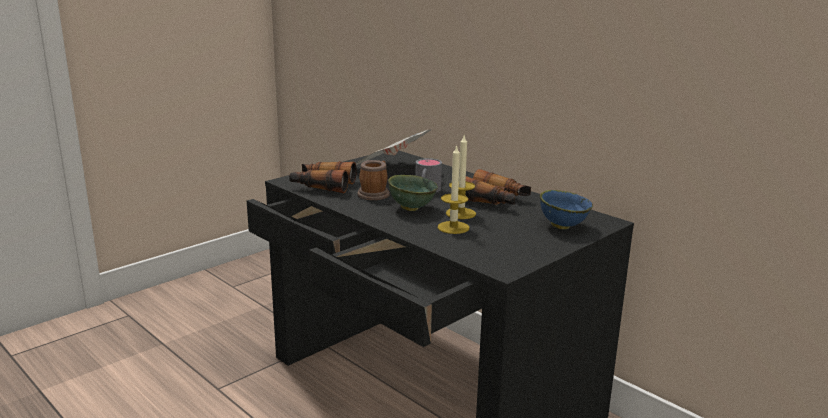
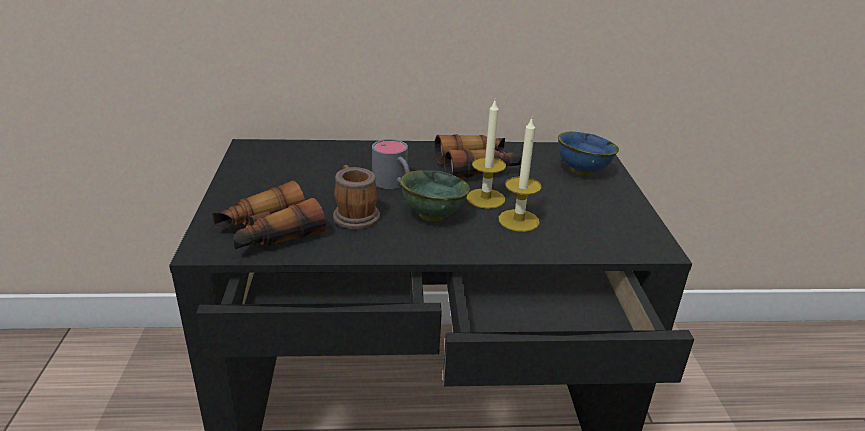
camera: 50 degrees left, 10 degrees up
(389, 170) = (295, 172): newspaper -> none

